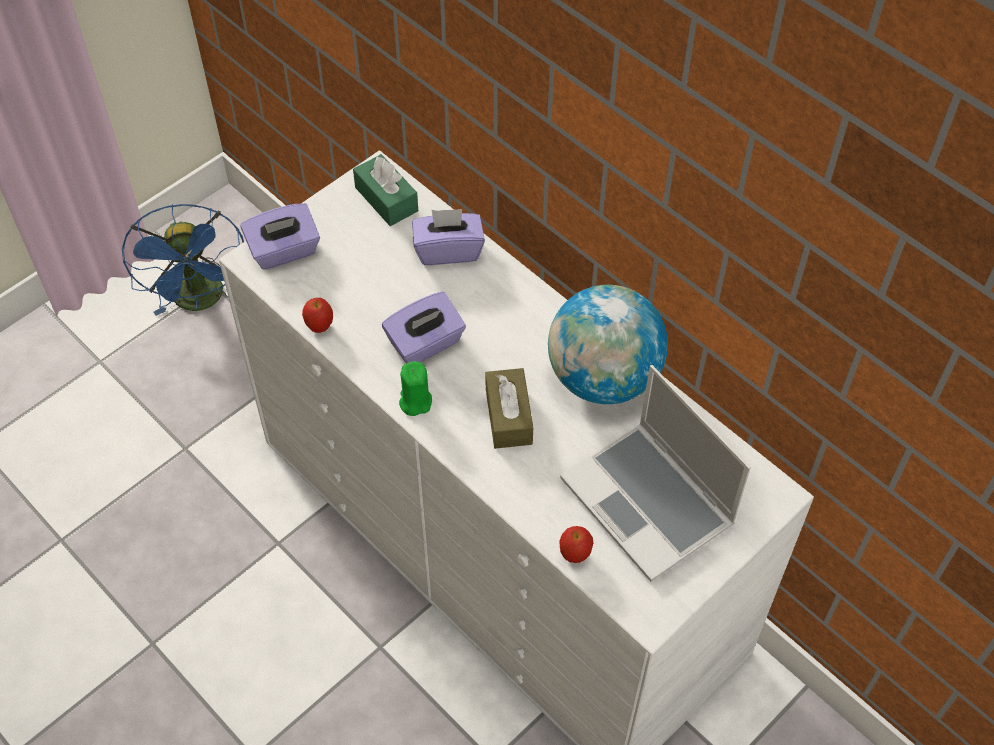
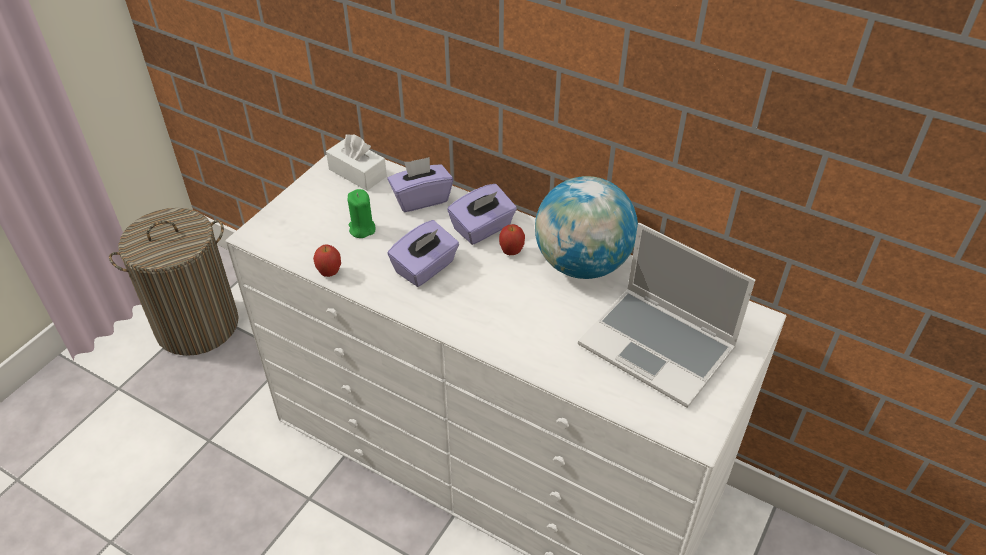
camera: 15 degrees left, 10 degrees down
(201, 301) = (197, 325): blue fan -> laundry basket
(284, 251) = (282, 224): purple tissue box -> purple tissue box (482, 228)
(386, 199) = (357, 173): green tissue box -> white tissue box
(415, 401) = (431, 312): green candle -> green candle (362, 229)
(508, 416) = (515, 307): brown tissue box -> none
(574, 554) = (613, 401): apple -> apple (511, 252)

